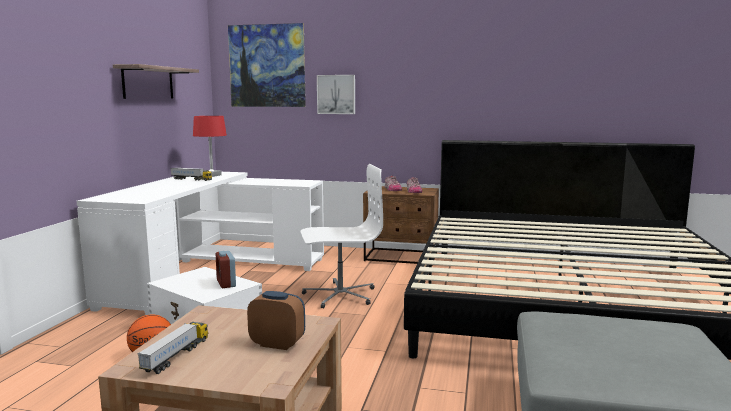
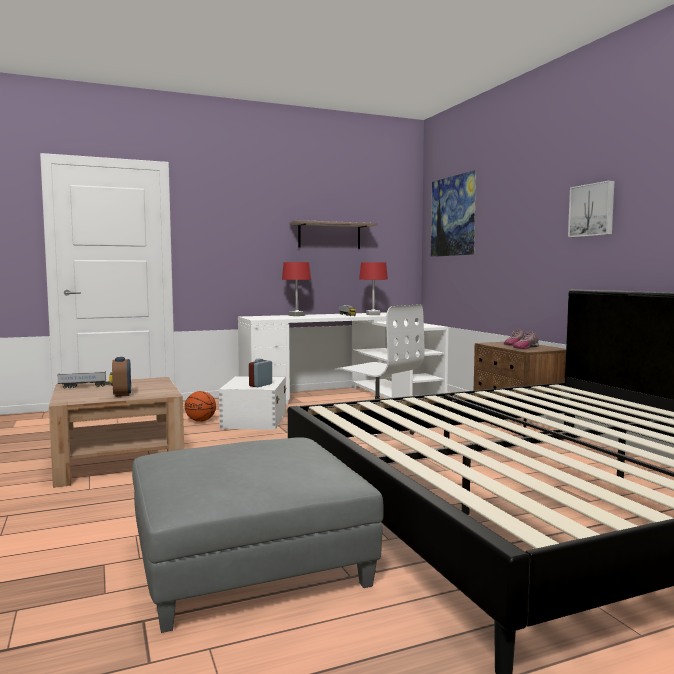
camera: 55 degrees right, 5 degrees down
(144, 188) = (296, 315): none -> red table lamp
(336, 94) = (495, 240): picture -> picture (592, 210)

